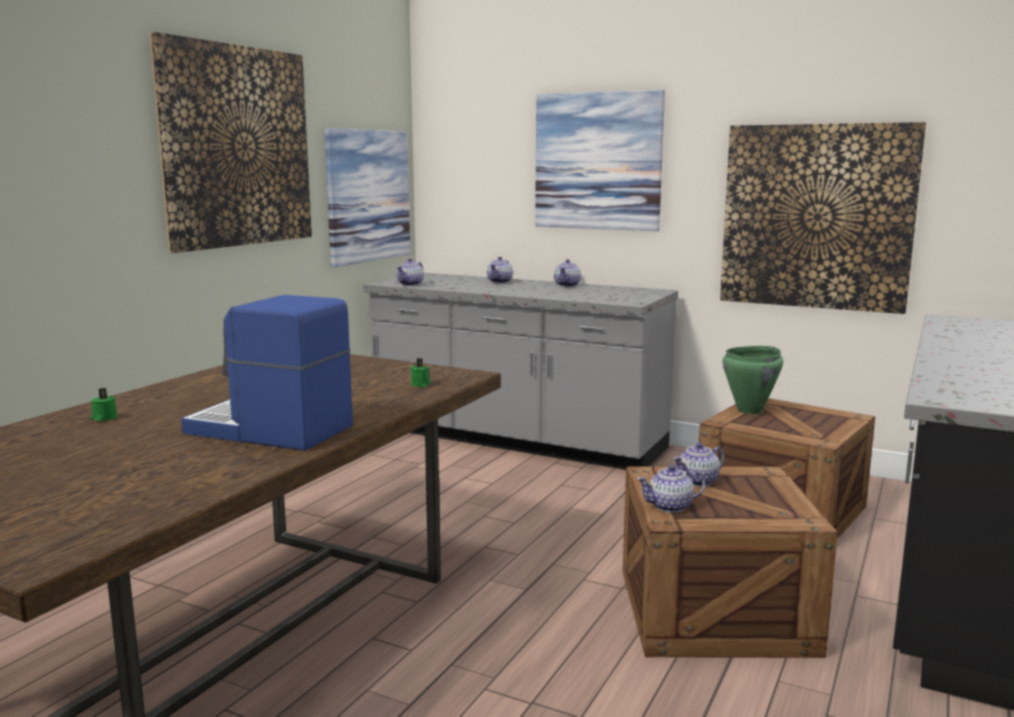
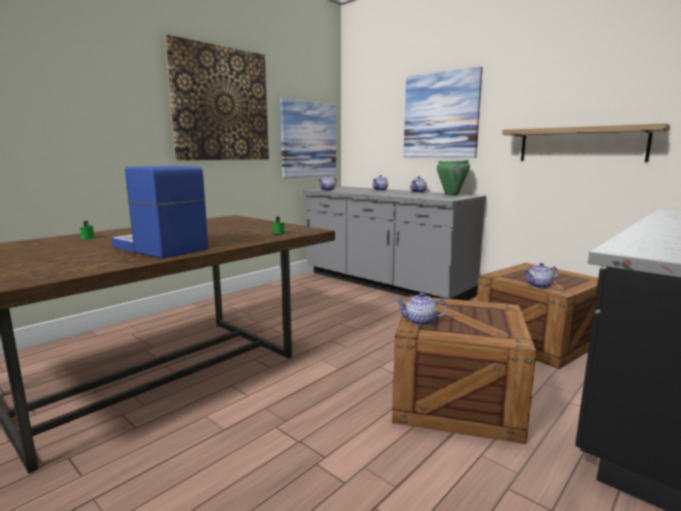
camera: 15 degrees right, 0 degrees up
(698, 481) = (452, 308): teapot -> teapot (539, 286)
(750, 411) = (518, 271): green cooking pot -> green cooking pot (452, 195)
(816, 217) = (581, 144): picture -> shelf

